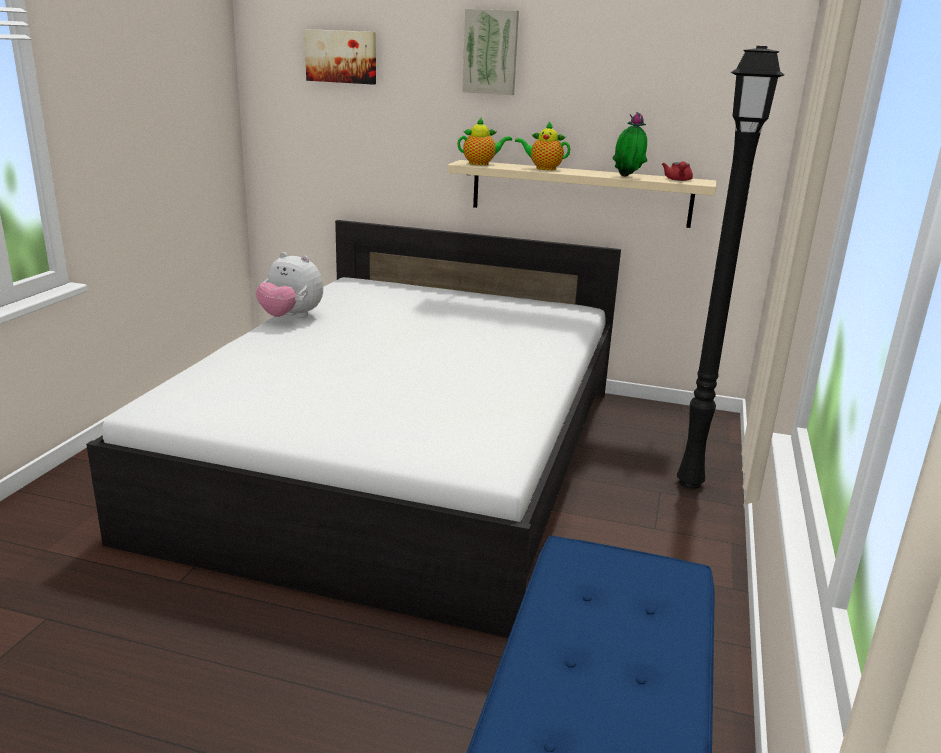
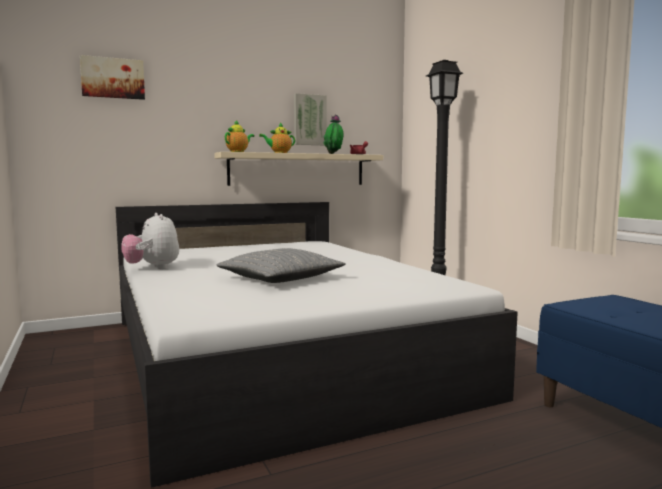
camera: 40 degrees left, 15 degrees down
(291, 317) = (152, 268): plush toy -> plush toy turned 75 degrees clockwise
(347, 375) = (280, 278): none -> grey pillow
(491, 52) = (232, 79): picture -> picture (309, 120)

